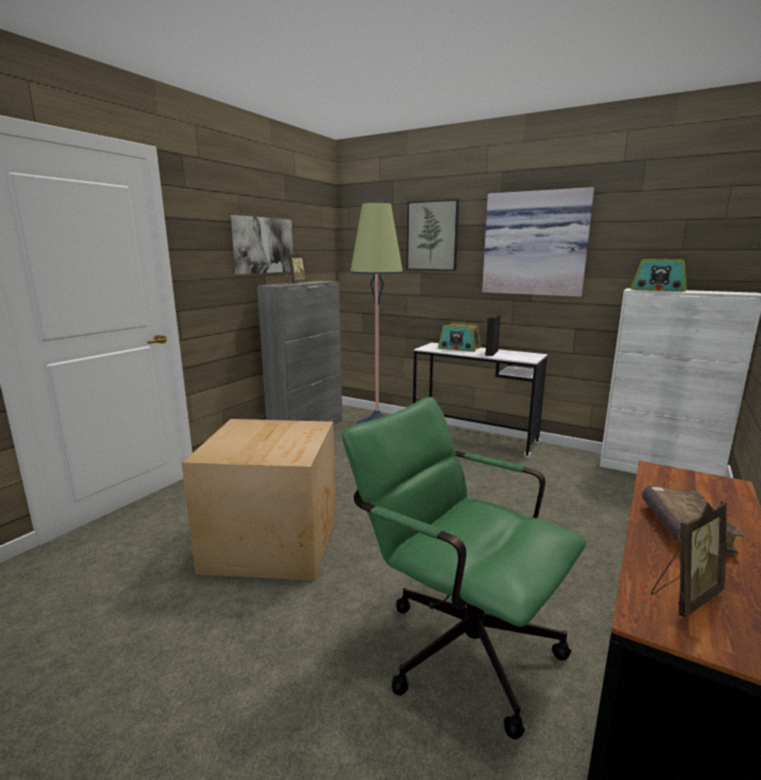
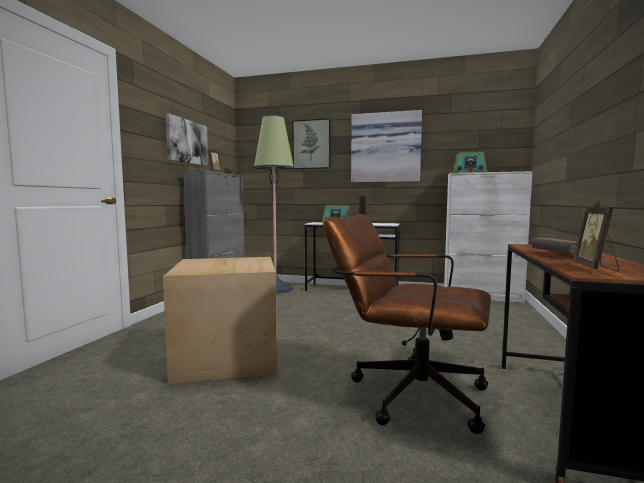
camera: 15 degrees left, 10 degrees down
(456, 642) = (406, 392): green office chair -> brown office chair
(684, 596) = (595, 268): picture frame -> picture frame turned 150 degrees clockwise

